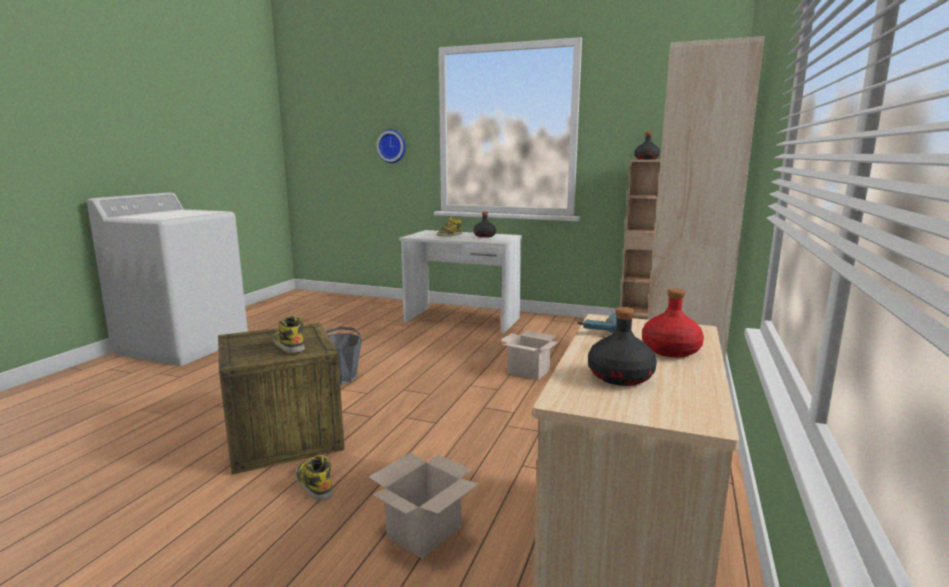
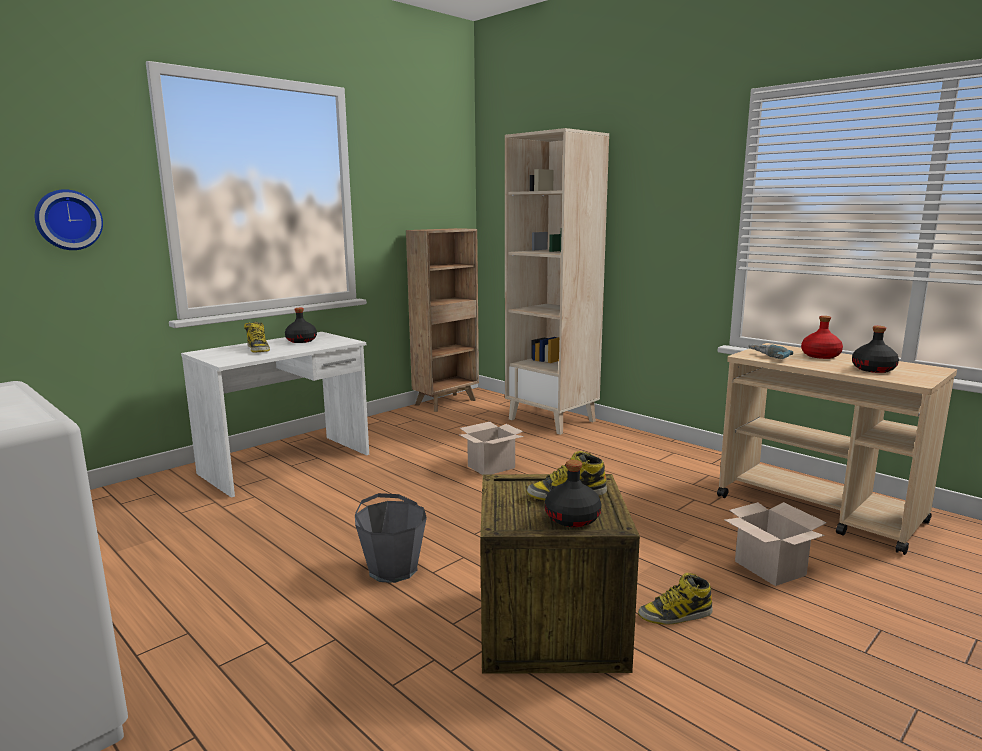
camera: 65 degrees left, 0 degrees up
(647, 159) = (427, 229): black bottle -> black bottle (573, 518)

